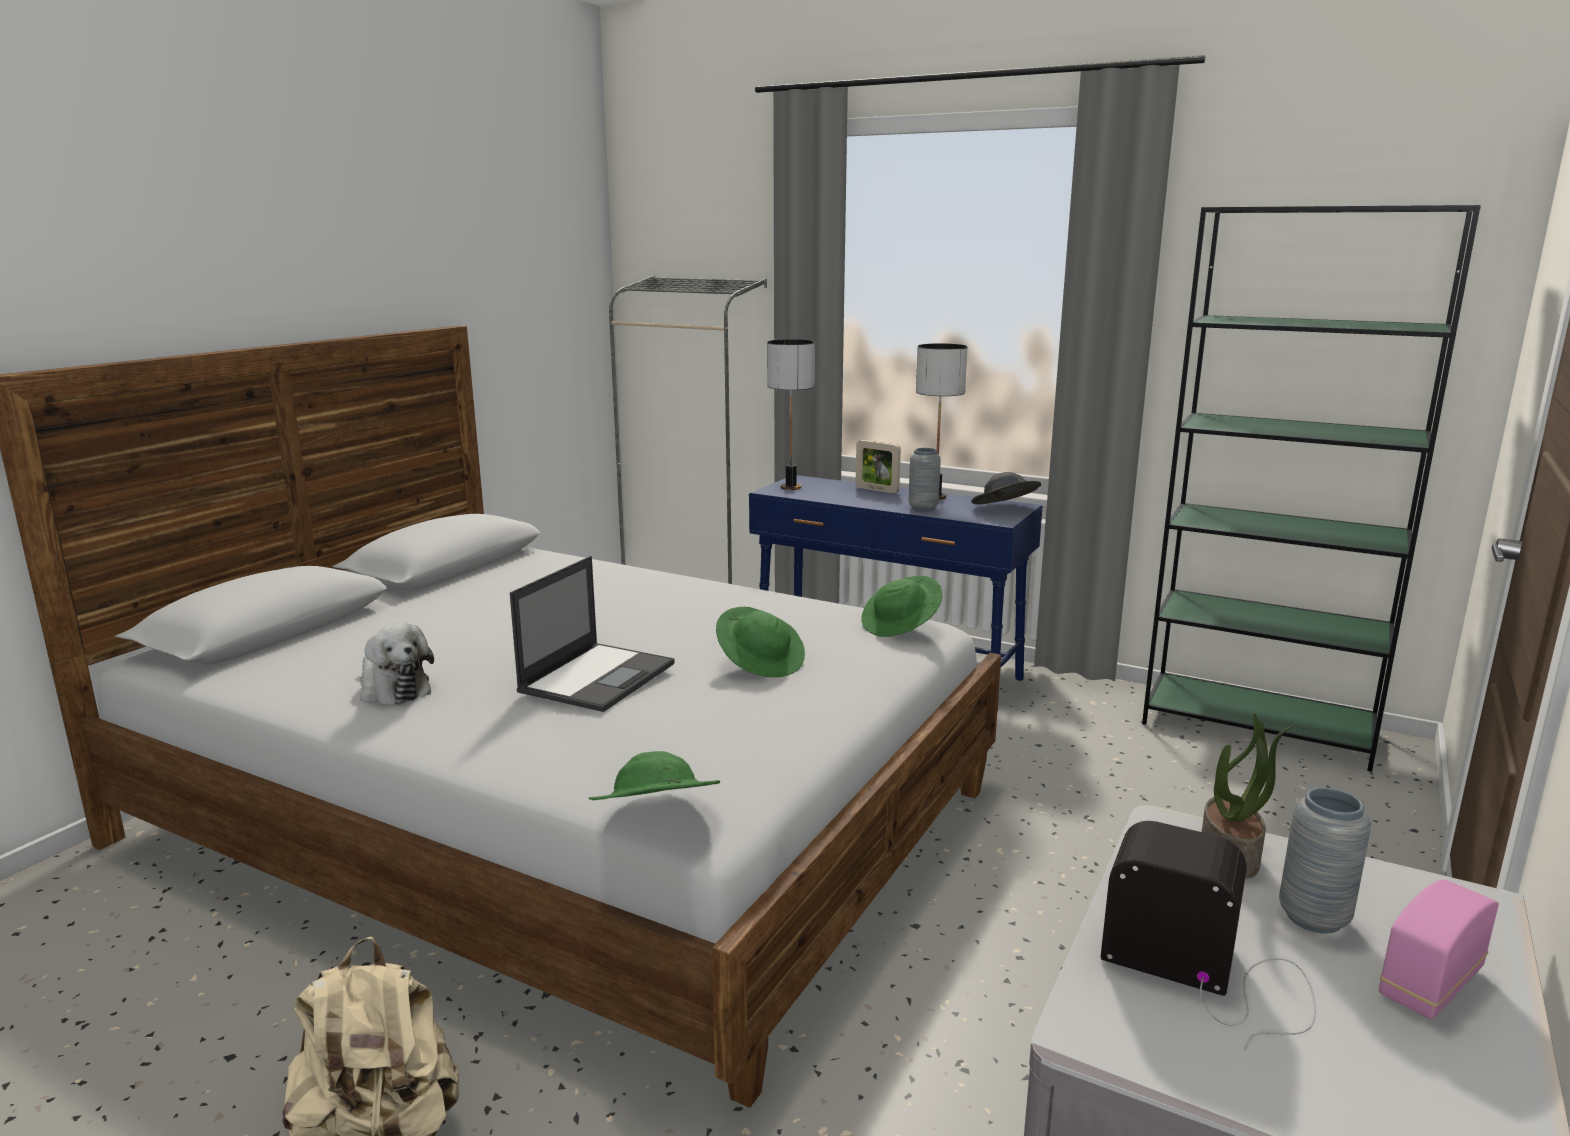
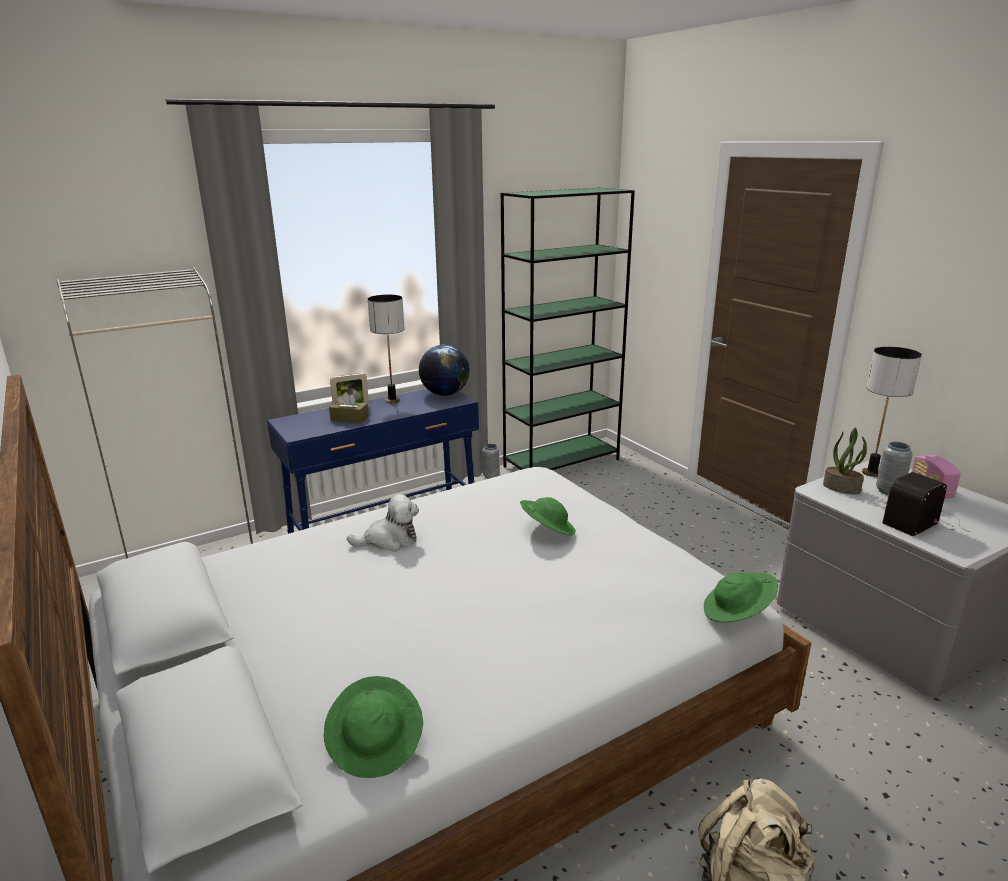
camera: 60 degrees left, 5 degrees up
(393, 689) = (454, 687): plush toy -> plush toy (389, 540)
(598, 677) = (526, 588): laptop -> none
(790, 487) = (299, 428): table lamp -> table lamp (871, 473)
(848, 495) = (349, 419): none -> brown tissue box
(901, 626) = (533, 477): green hat -> green hat (376, 743)
(923, 508) = (409, 409): grey vase -> grey vase (491, 476)
(1004, 510) = (445, 394): grey hat -> globe

